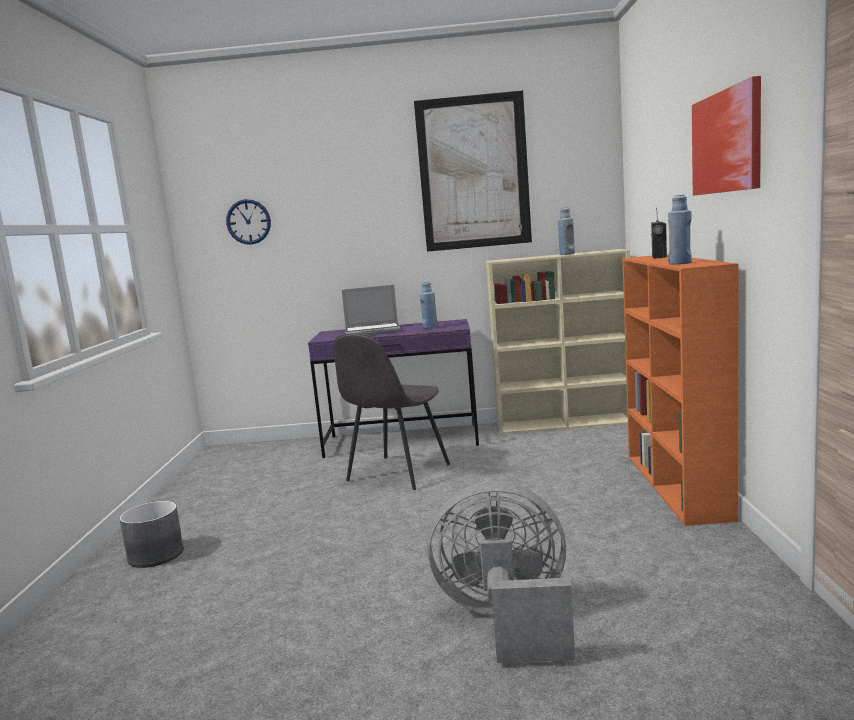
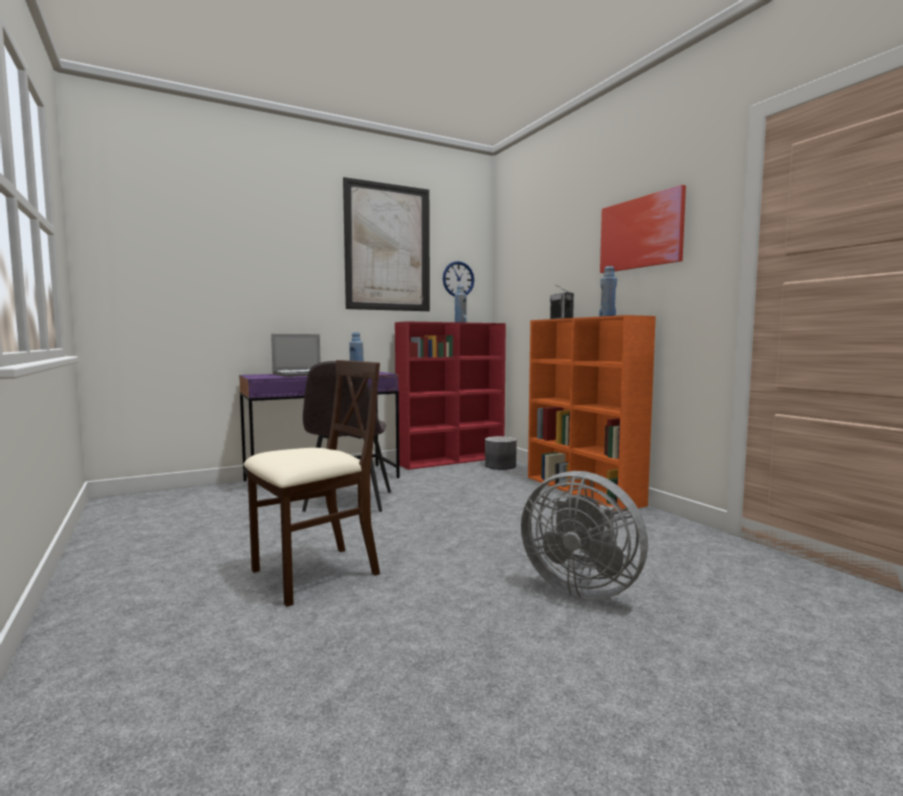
camera: 30 degrees left, 5 degrees down
(156, 555) = (139, 599): grey planter -> grey planter (500, 466)
(248, 222) = (169, 257): wall clock -> wall clock (458, 279)
(289, 554) = (314, 574): none -> beige chair
(506, 621) = (581, 588): grey fan -> grey fan turned 120 degrees counterclockwise
(565, 423) = (452, 460): beige bookcase -> red bookcase

